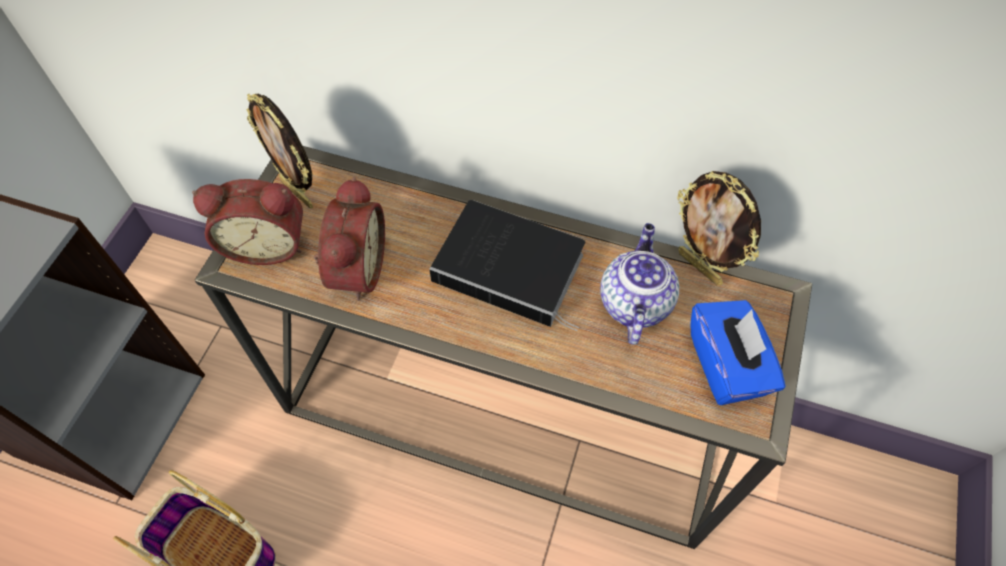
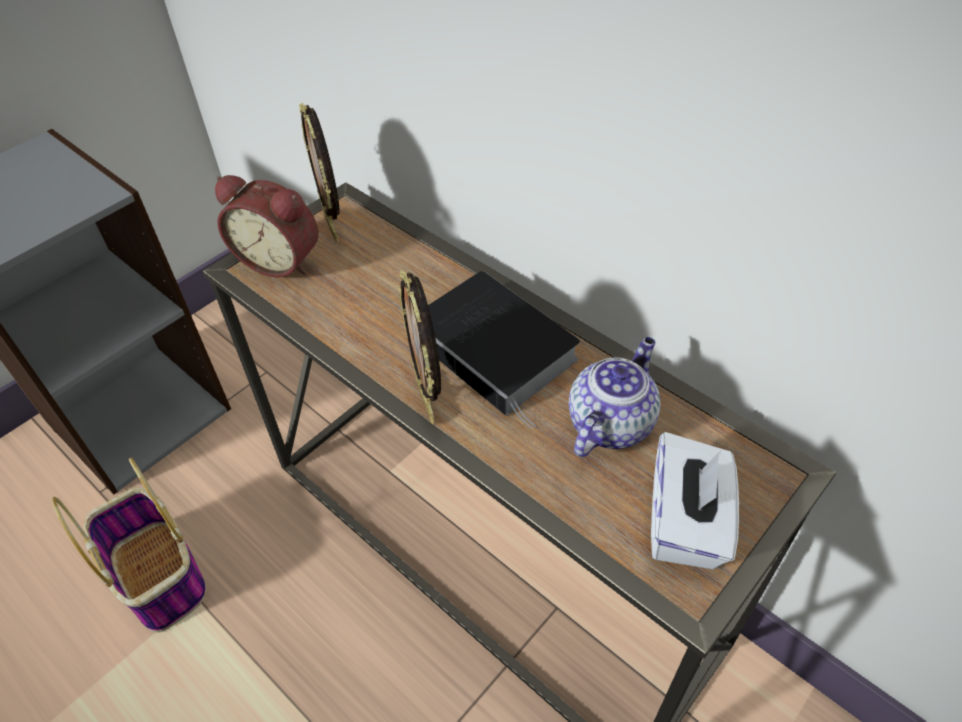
camera: 25 degrees right, 10 degrees down
(354, 269) = (345, 304): alarm clock -> none
(700, 267) = (704, 412): picture frame -> picture frame (427, 400)
(727, 365) = (686, 523): blue tissue box -> white tissue box

